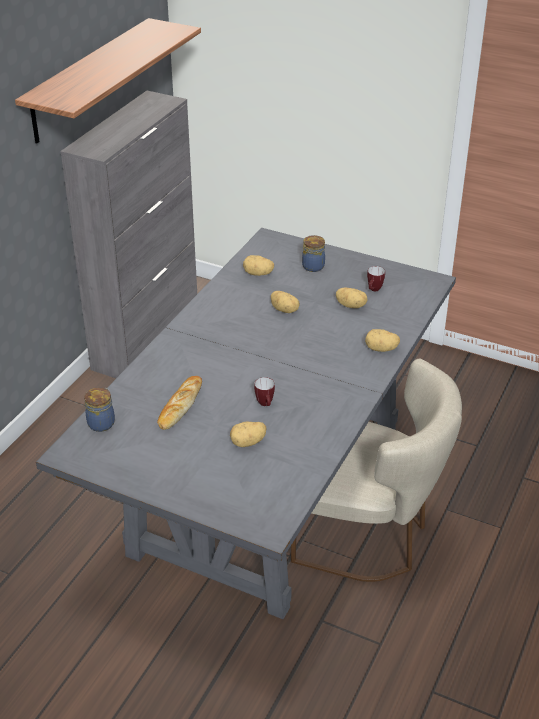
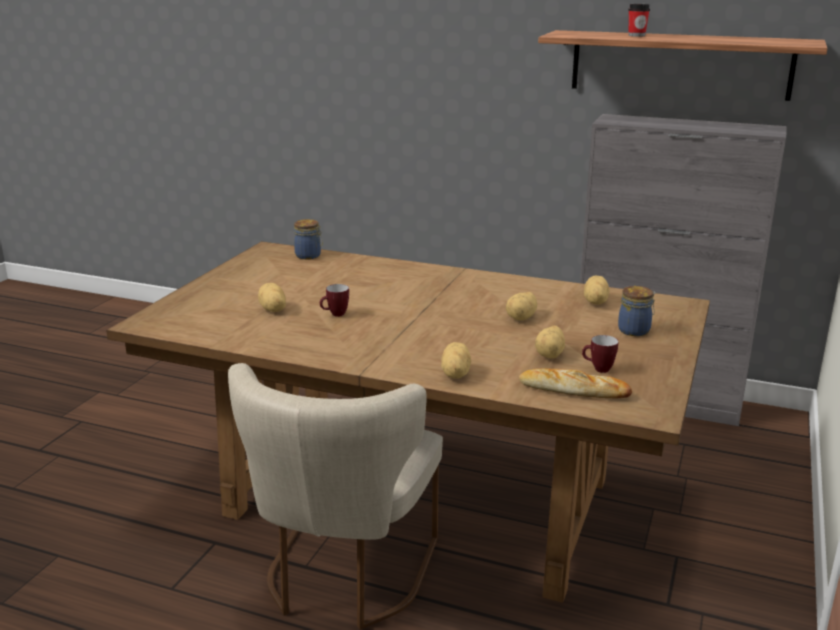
camera: 85 degrees right, 15 degrees down
(90, 73) = (636, 35): none -> cup
(180, 406) = (333, 280): bread -> bread (574, 390)
(269, 487) = (422, 497): grey dining table -> brown dining table

